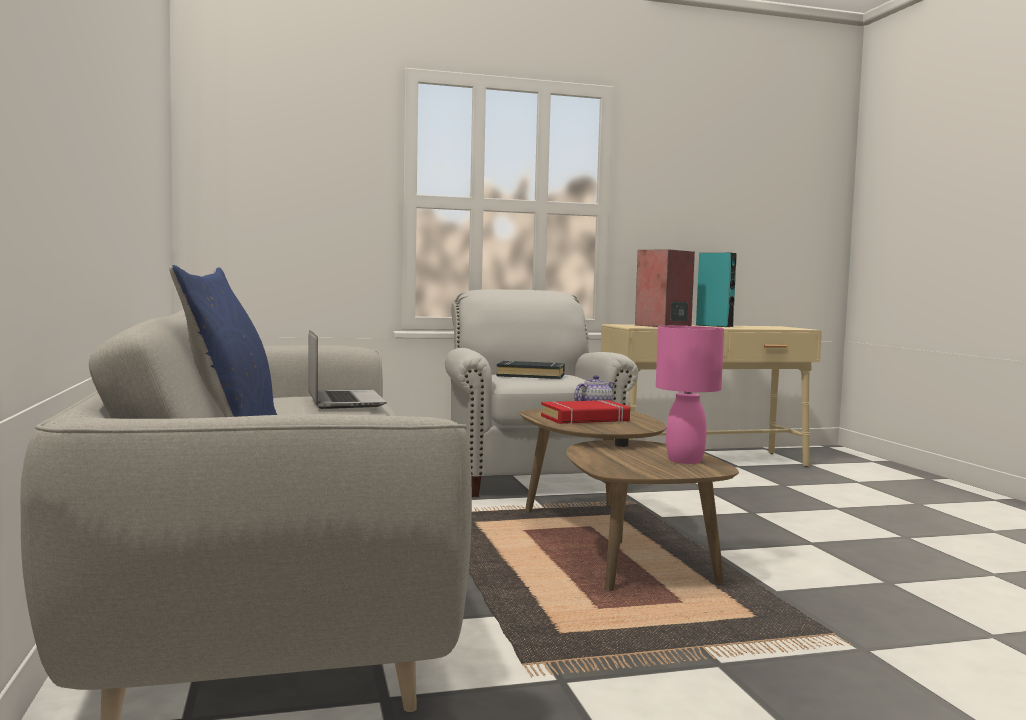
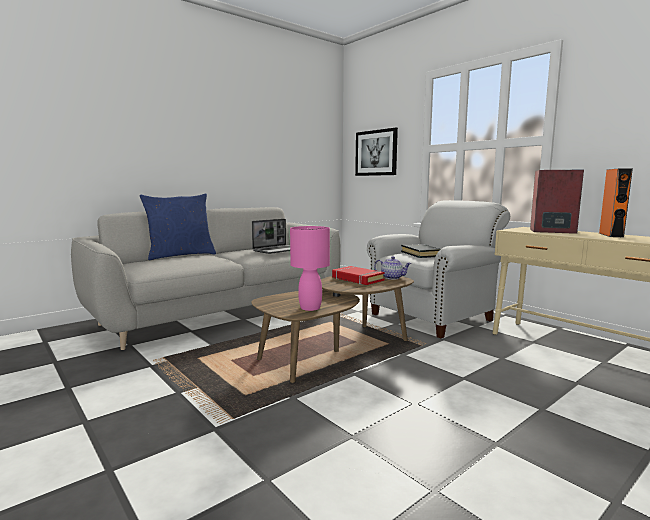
camera: 65 degrees right, 5 degrees up
(285, 195) = (376, 153): none -> picture
(714, 326) = (611, 235): turquoise speaker -> orange speaker

